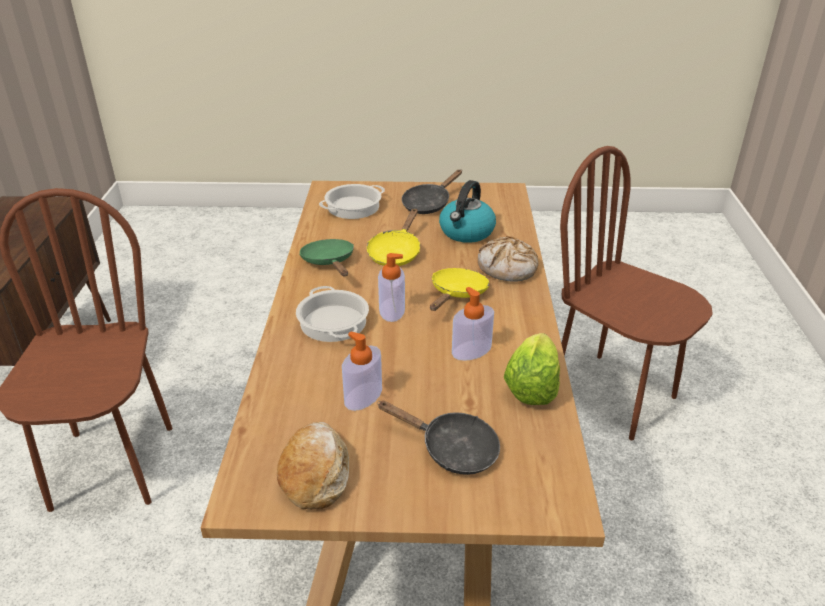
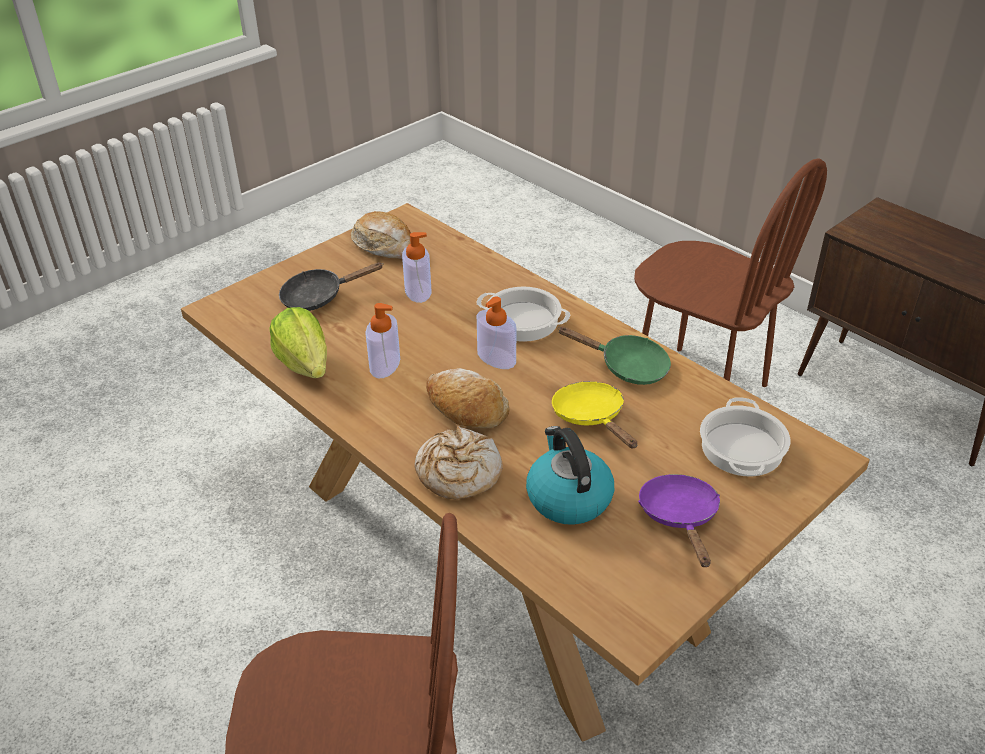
camera: 135 degrees right, 5 degrees up
(429, 204) = (680, 517): black frying pan -> purple frying pan
(457, 294) = (466, 408): yellow frying pan -> bread

